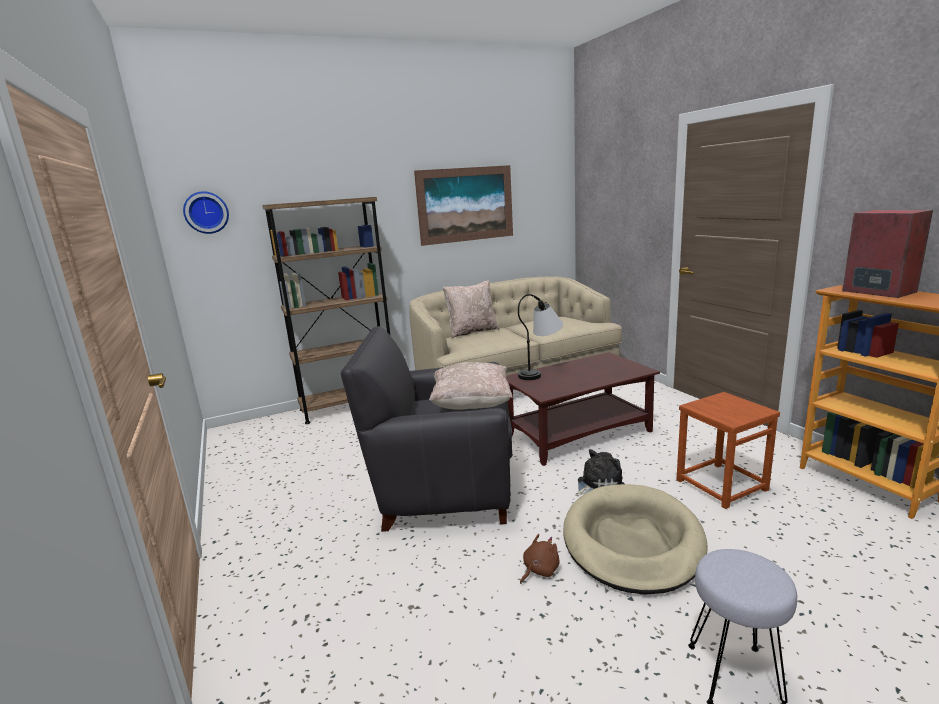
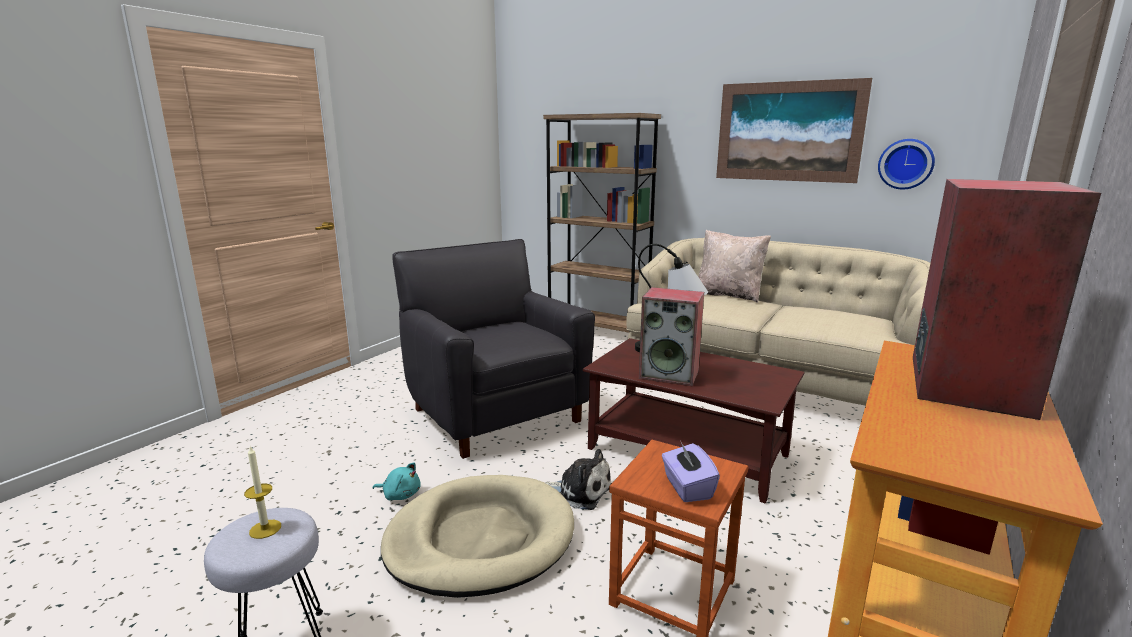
camera: 55 degrees right, 0 degrees up
(206, 212) = (529, 120): wall clock -> wall clock (905, 164)
(472, 405) = (517, 338): beige pillow -> none
(539, 570) = (400, 495): brown plush toy -> turquoise plush toy
(580, 381) = (670, 374): none -> speaker
(739, 571) = (265, 529): none -> candle
(744, 410) = (687, 488): none -> purple tissue box

